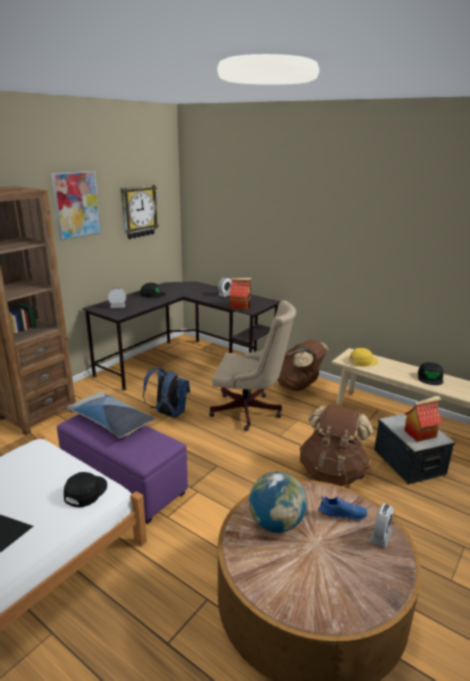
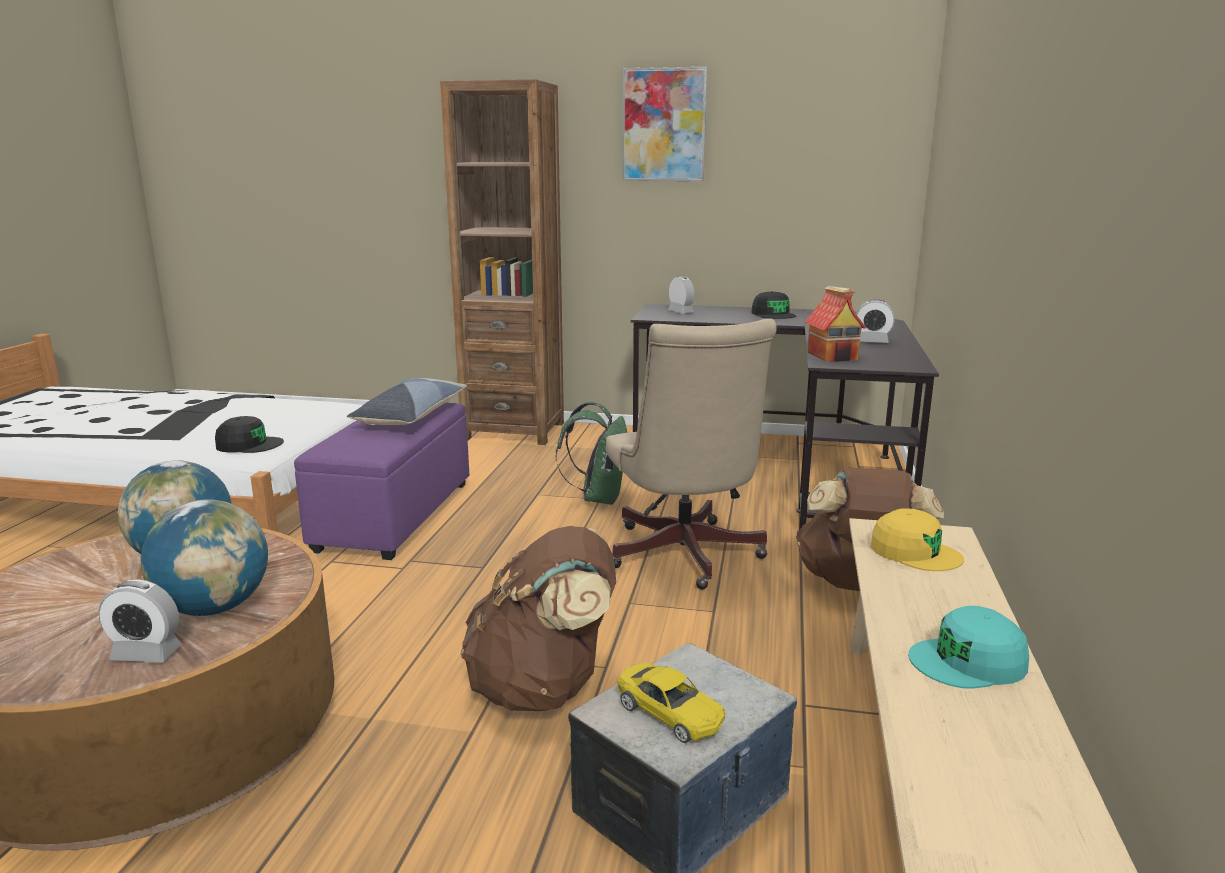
camera: 65 degrees right, 5 degrees down
(138, 211) = (802, 153): wall clock -> none
(168, 414) = (599, 498): blue backpack -> green backpack
(342, 514) = (214, 608): blue shoe -> globe
(420, 433) = (669, 713): toy house -> yellow toy car
(430, 378) = (968, 662): black cap -> turquoise cap

